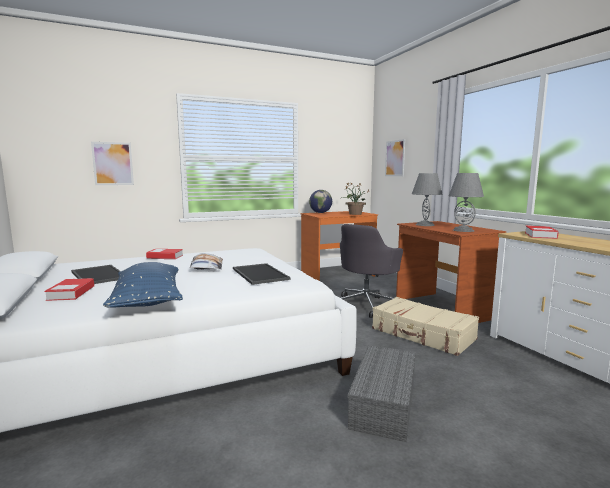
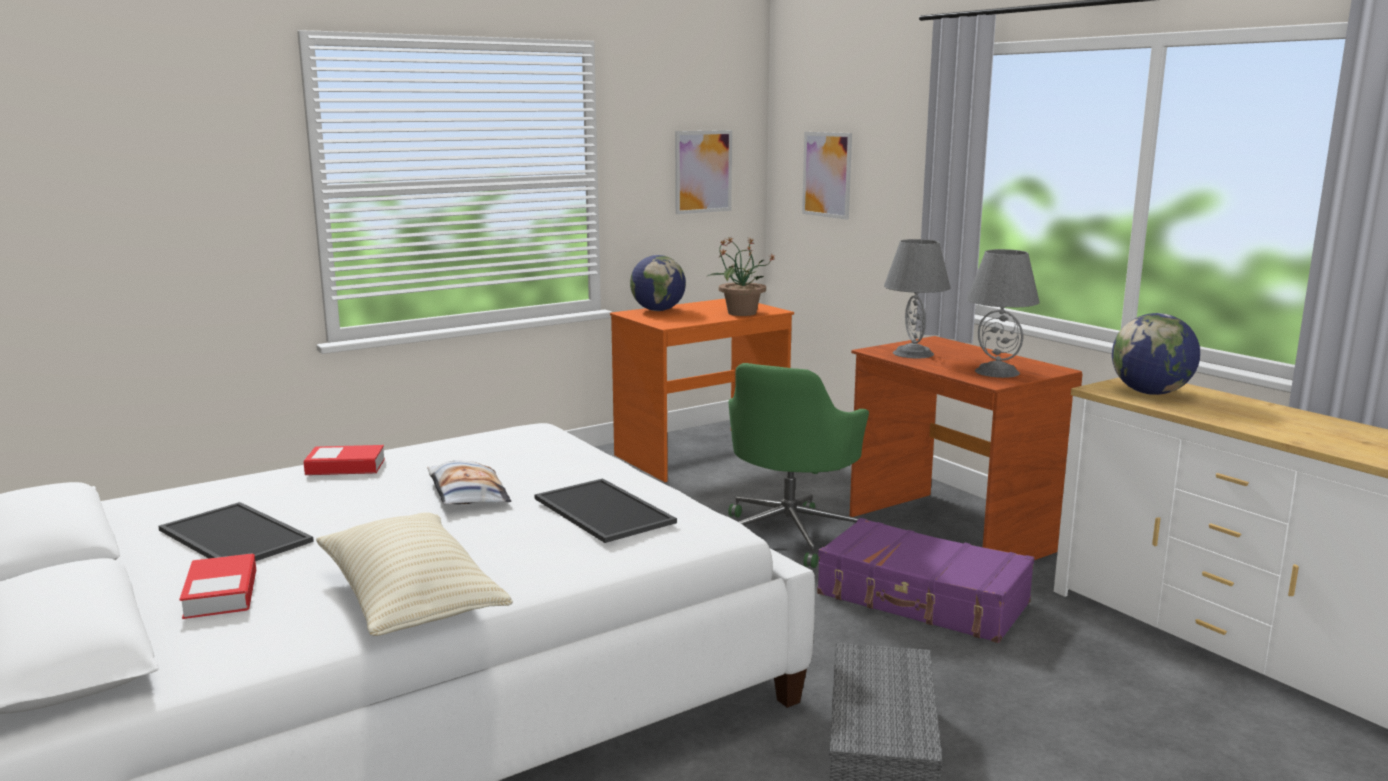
camera: 10 degrees left, 5 degrees up
(113, 163) = (146, 219): picture -> picture (703, 171)
(148, 300) = (410, 601): blue pillow -> beige pillow
(366, 305) = (790, 534): grey office chair -> green office chair
(422, 334) = (922, 599): beige suitcase -> purple suitcase
(540, 235) = (1150, 393): book -> globe

